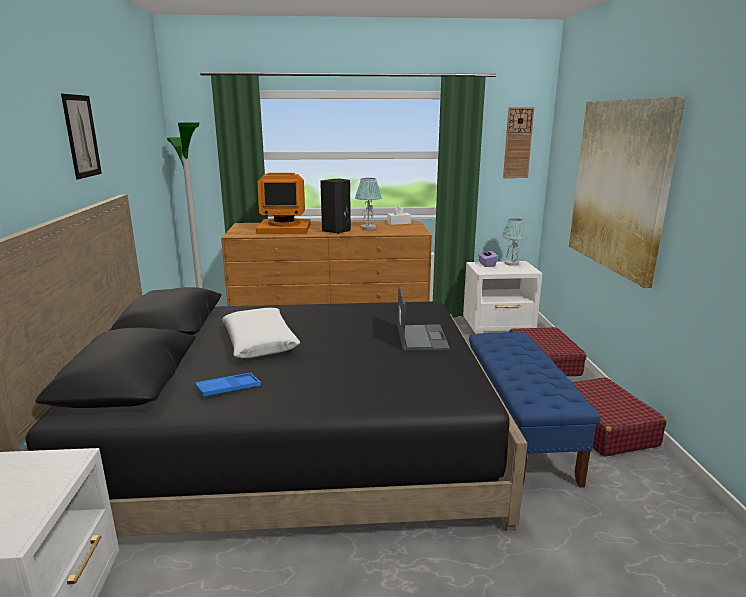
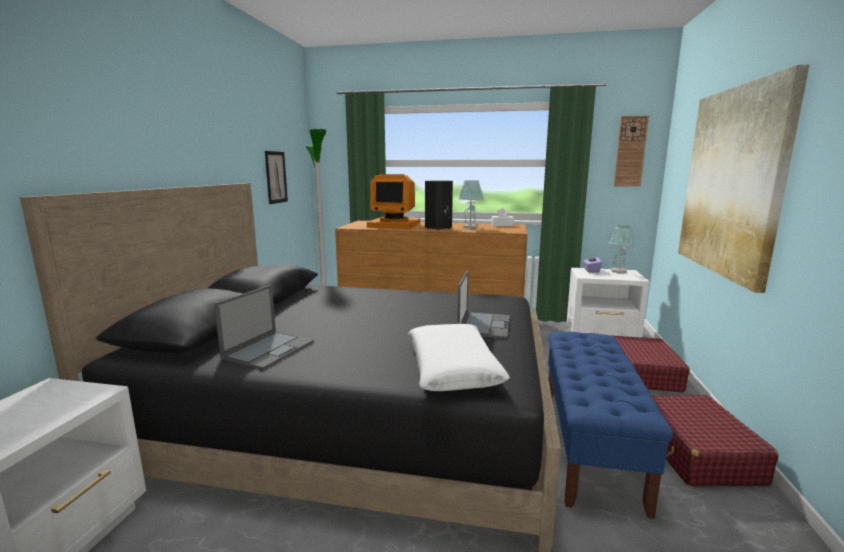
camera: 15 degrees right, 5 degrees down
(81, 136) = (205, 127): picture -> picture (276, 177)
(228, 389) = (269, 349): blue tray -> laptop
(260, 342) = (328, 315): white pillow -> white pillow (452, 368)

